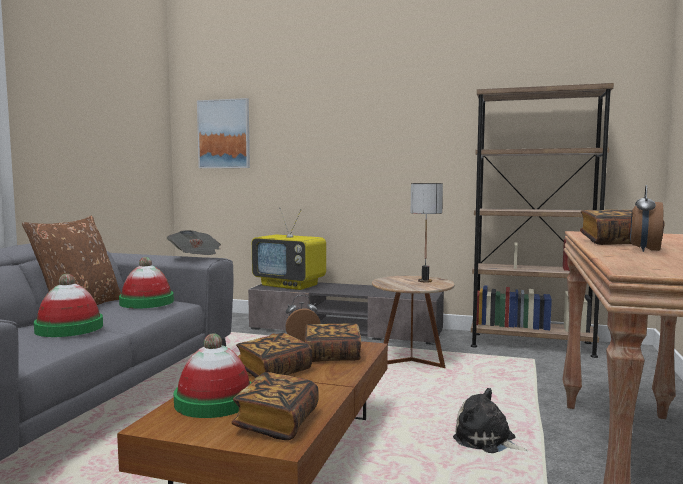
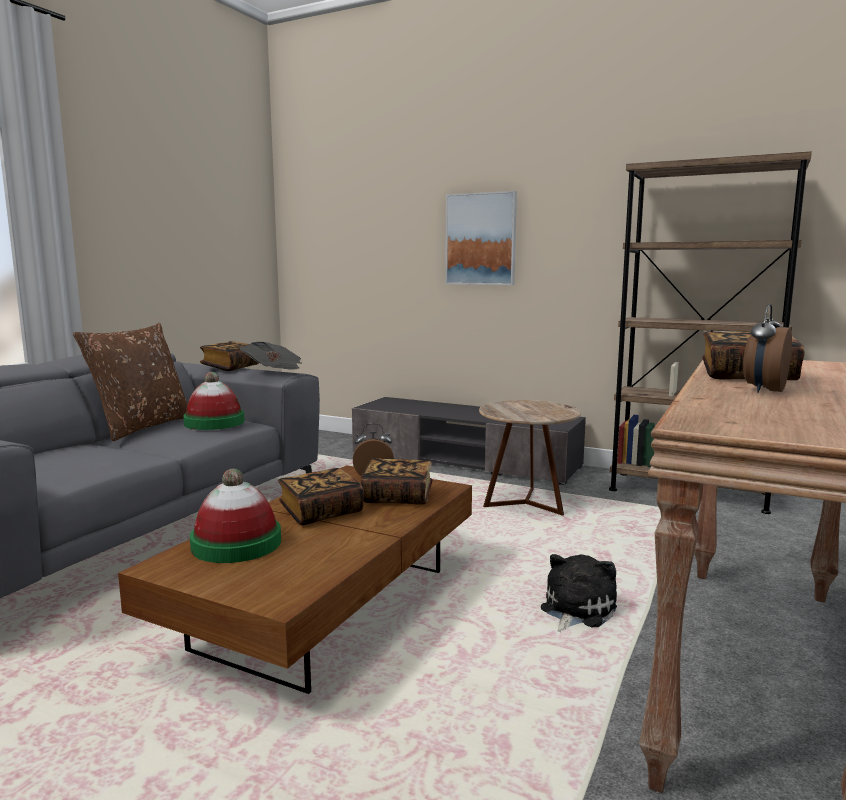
camera: 10 degrees right, 5 degrees up
(69, 328) = (116, 450): hat -> none
(224, 134) = (333, 222): picture -> picture (481, 239)
(277, 423) = (289, 575): book -> book (231, 367)
(290, 285) = (402, 404): television -> none
(424, 281) = (545, 408): table lamp -> none
(487, 441) = (575, 611): plush toy -> plush toy turned 75 degrees clockwise

